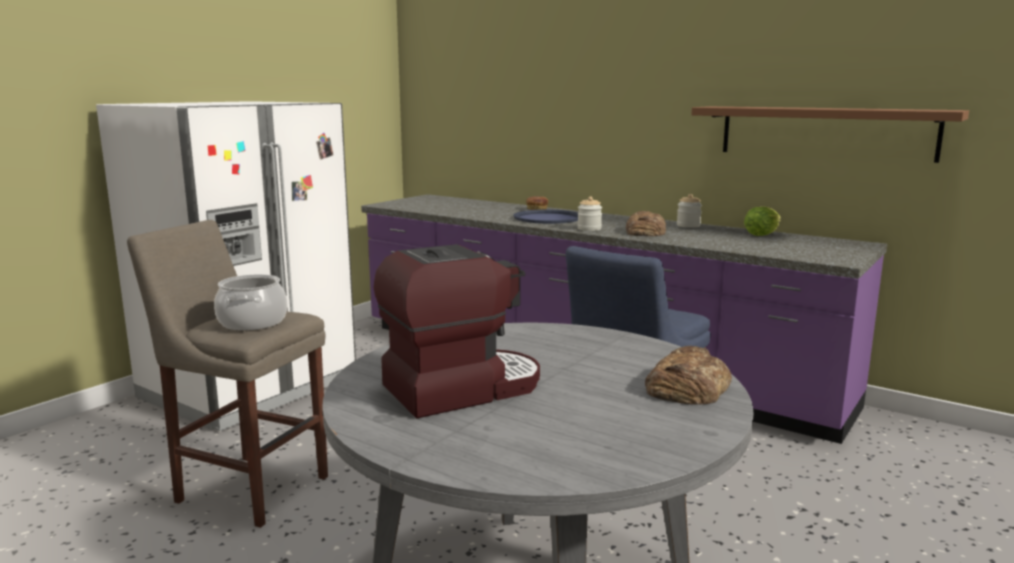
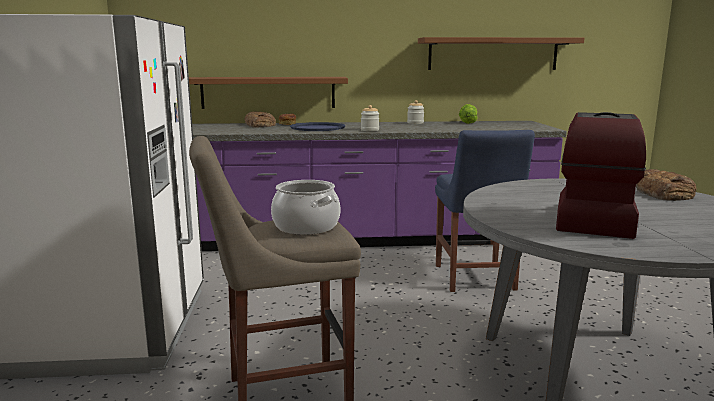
camera: 40 degrees left, 0 degrees up
(531, 168) = (268, 92): none -> brown shelf
(644, 231) = (406, 128): bread -> bread (259, 125)

